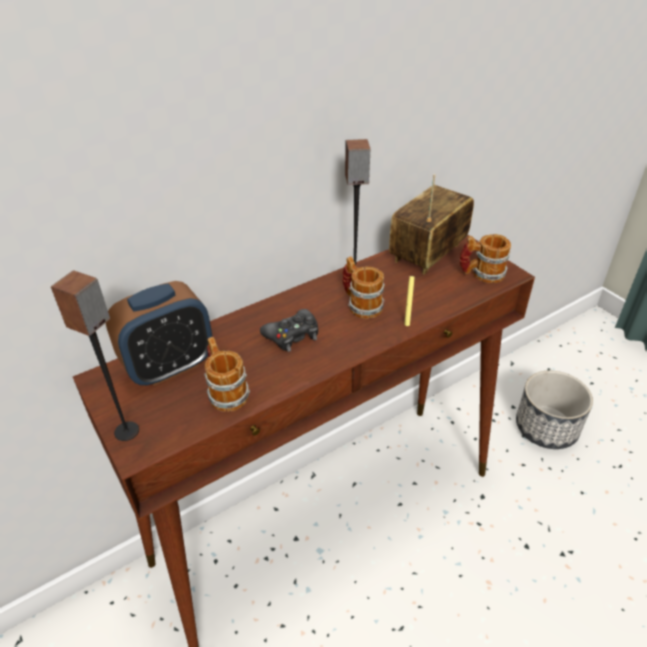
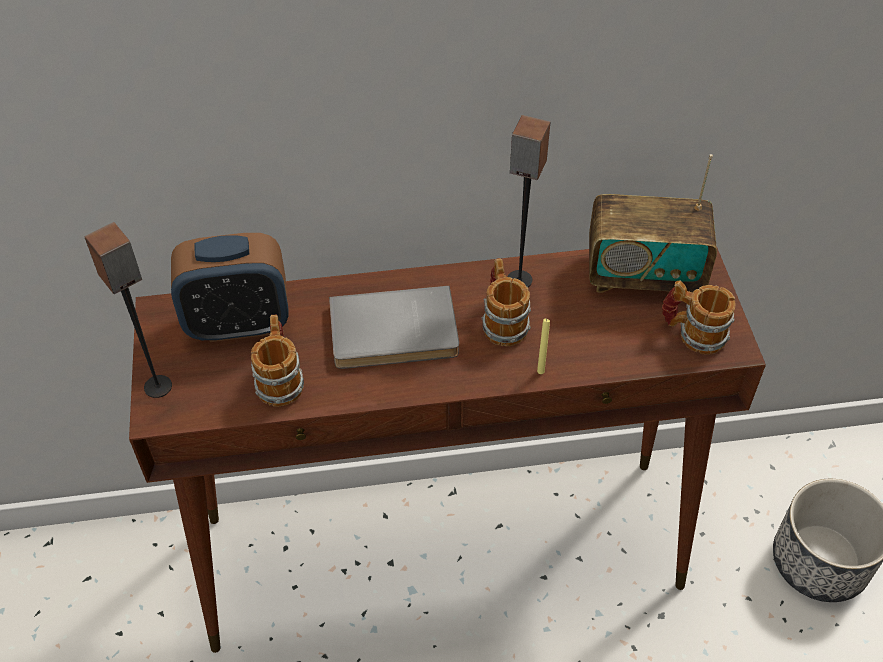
camera: 25 degrees right, 10 degrees up
(292, 335) = (394, 334): black game controller -> grey book
(428, 254) = (643, 275): radio -> radio turned 150 degrees counterclockwise

